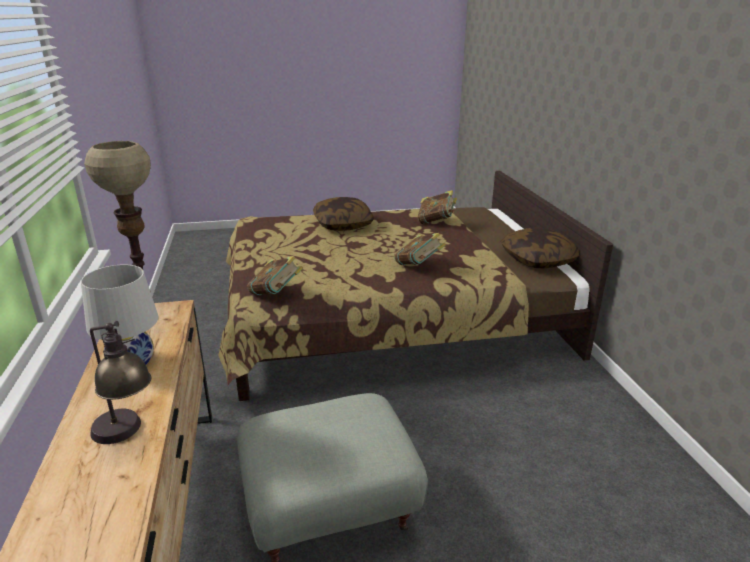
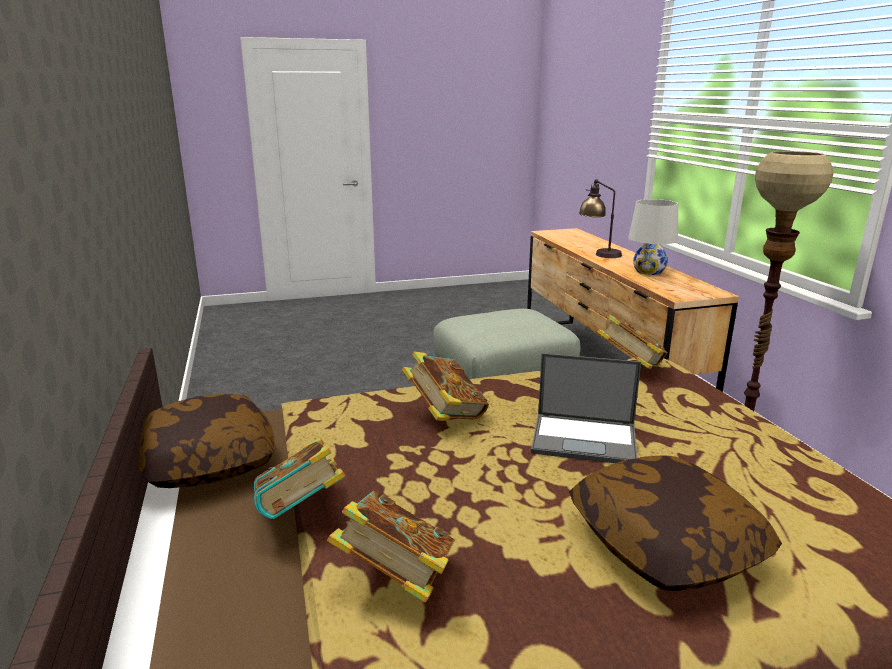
camera: 175 degrees right, 5 degrees down
(346, 253) = (585, 439): none -> laptop
(477, 237) = (301, 512): none -> book

